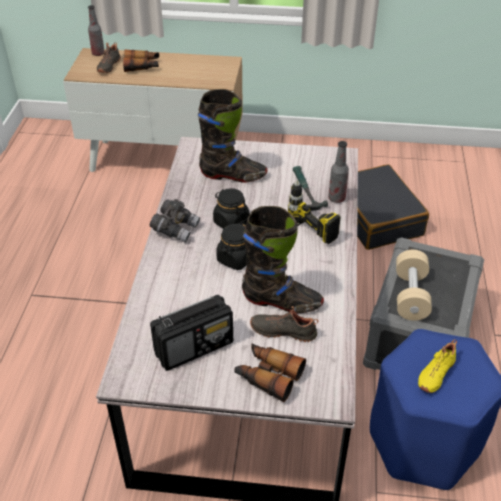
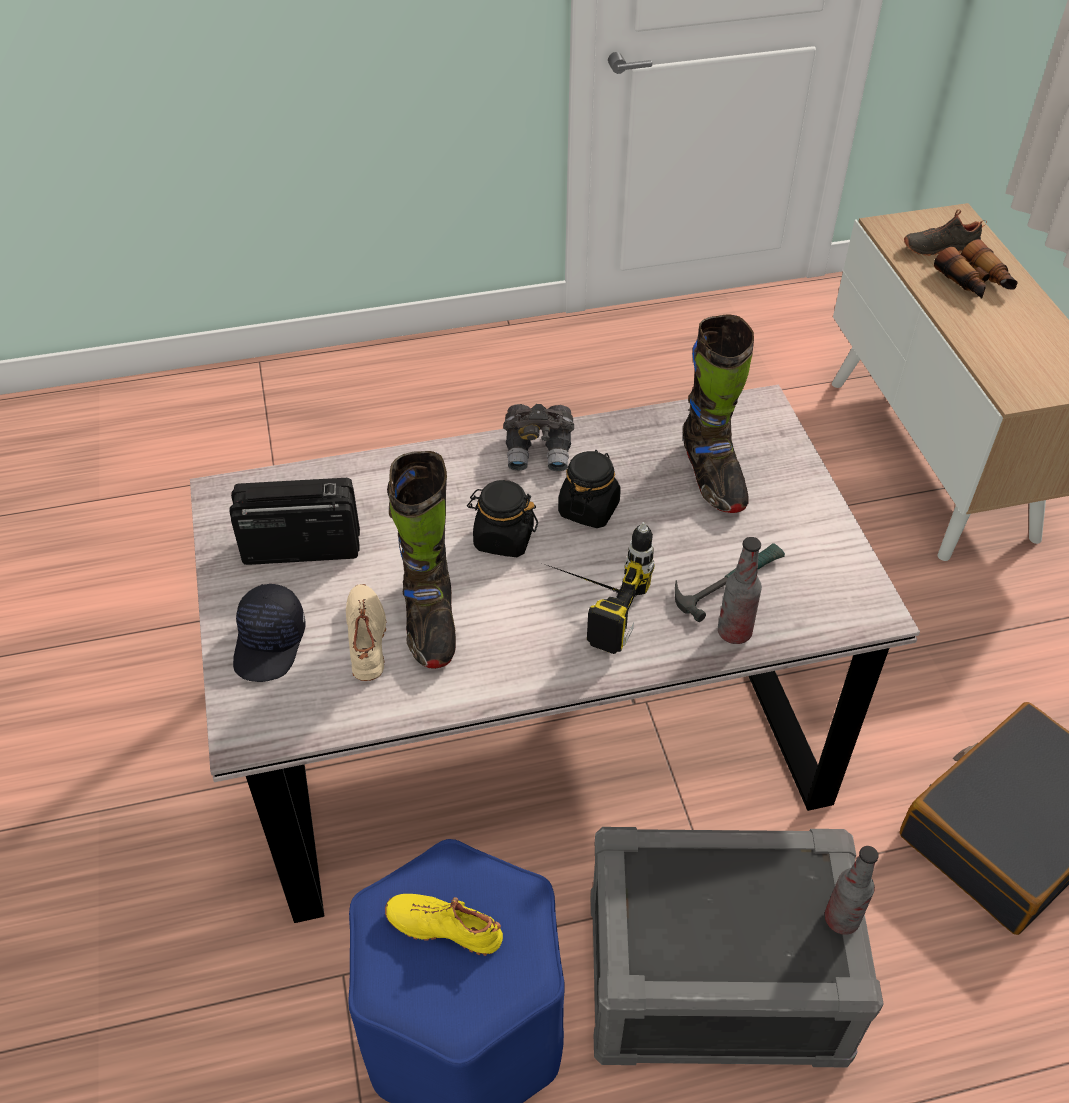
camera: 70 degrees right, 5 degrees up
(98, 53) = (966, 224): bottle -> bottle (841, 919)
(195, 347) = (300, 547): radio -> radio turned 135 degrees clockwise
(268, 376) = (271, 643): binoculars -> black cap
(283, 330) = (368, 638): black shoe -> beige shoe
(410, 295) = (687, 881): beige dumbbell -> none

